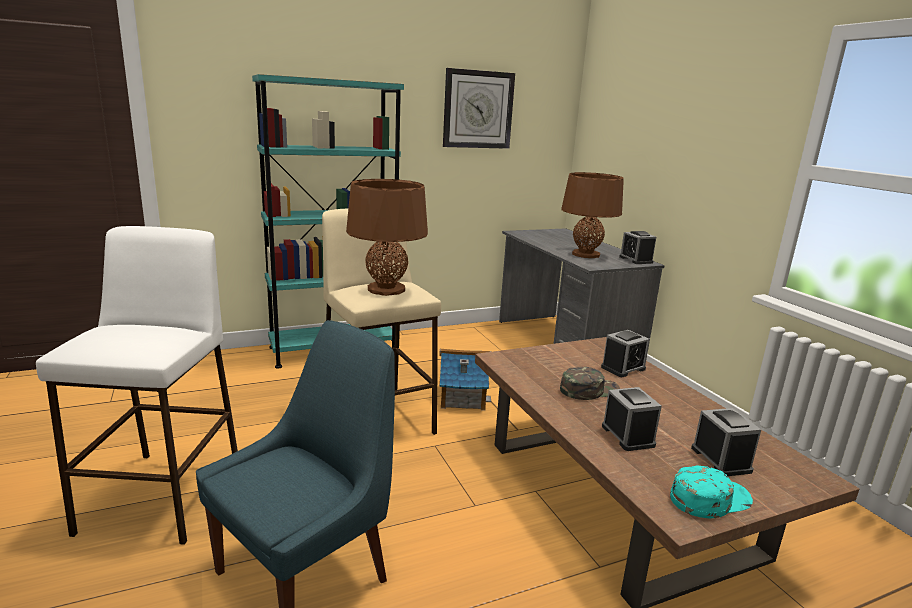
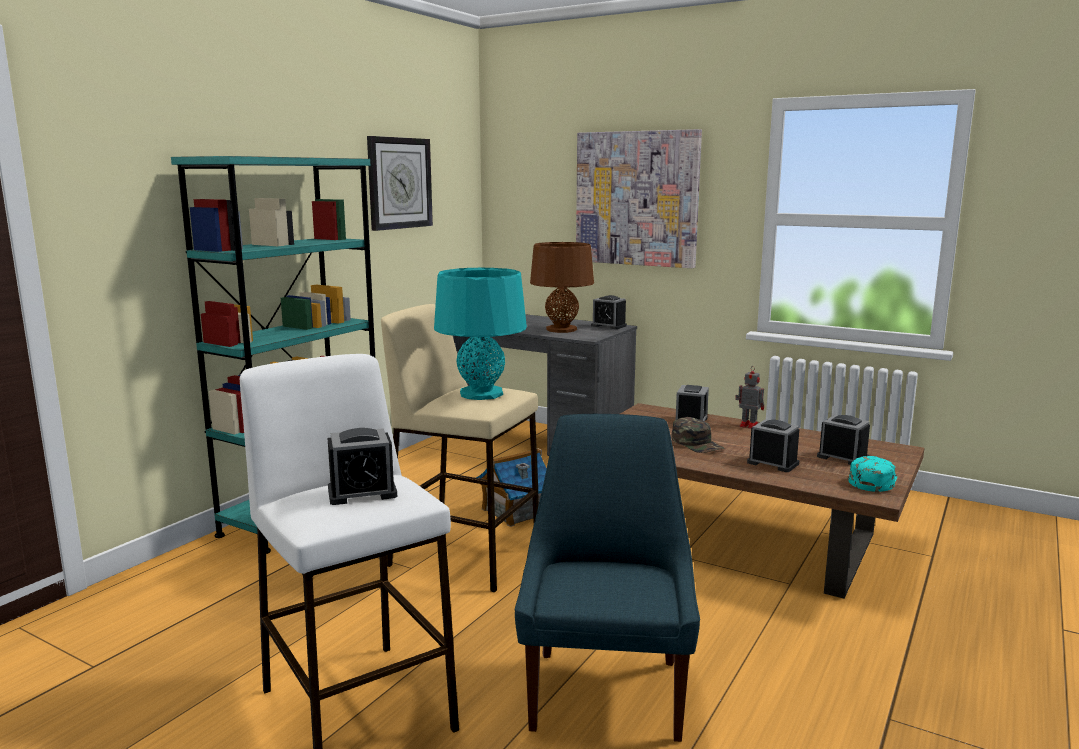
camera: 35 degrees left, 5 degrees down
(133, 336) = (362, 492): none -> alarm clock
(386, 289) = (481, 394): brown table lamp -> turquoise table lamp
(589, 390) = (697, 443): green cap -> green cap turned 120 degrees clockwise
(675, 389) = (747, 425): none -> toy robot
(684, 138) = (637, 198): none -> picture

